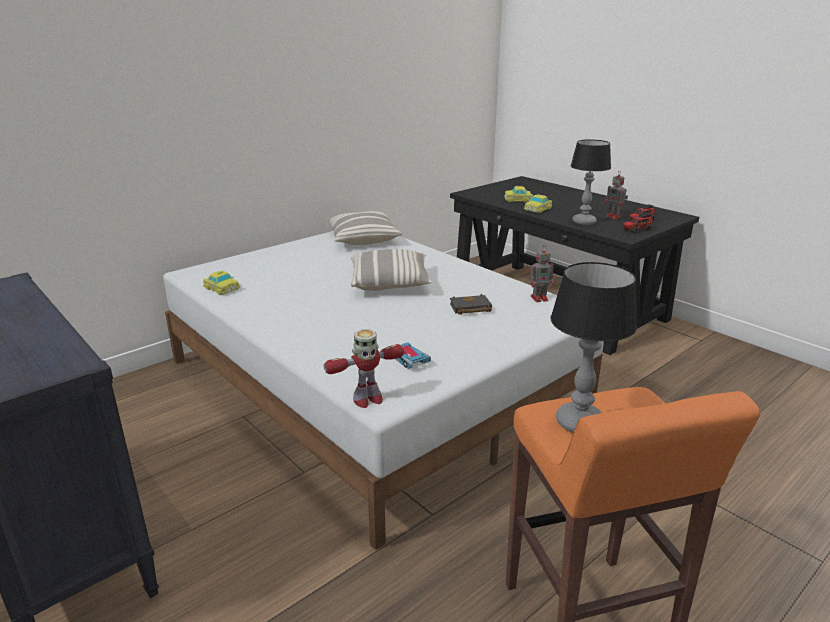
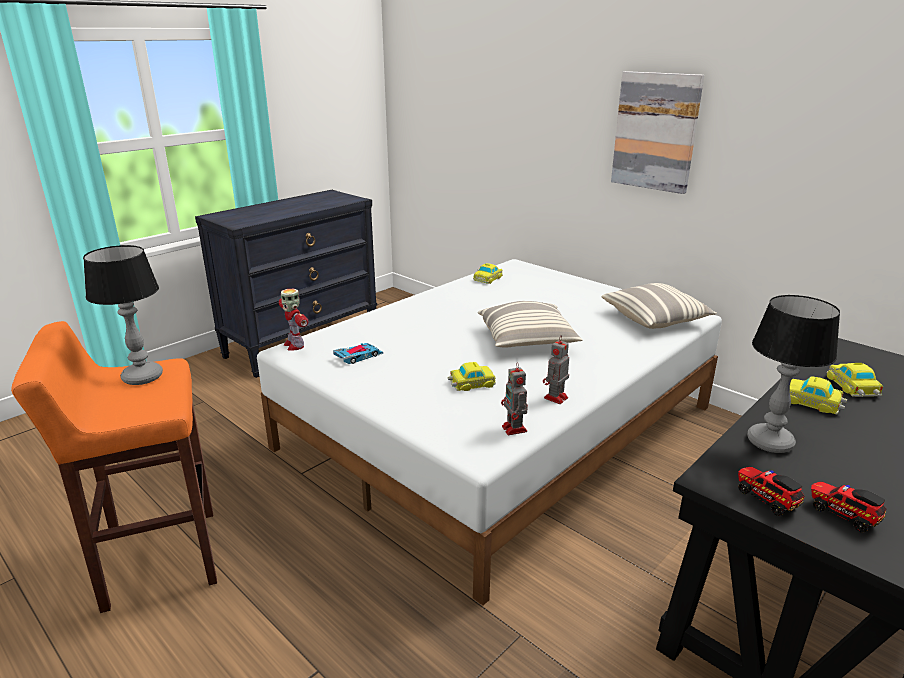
camera: 85 degrees right, 0 degrees up
(280, 93) = (655, 132): none -> picture
(469, 308) = (471, 383): black book -> toy car
(614, 216) = (845, 482): toy robot -> toy robot (555, 398)

